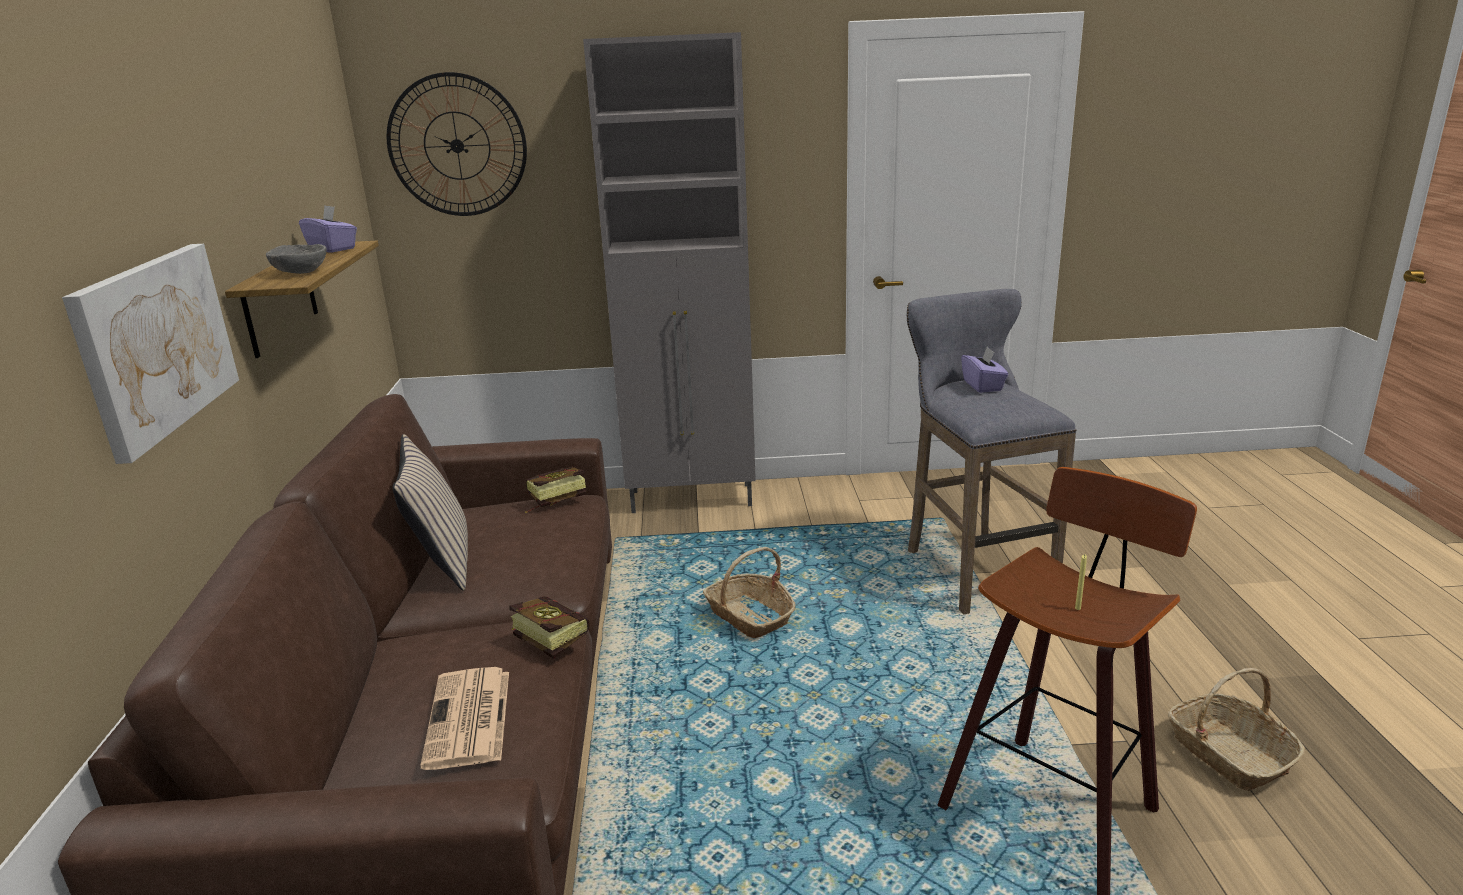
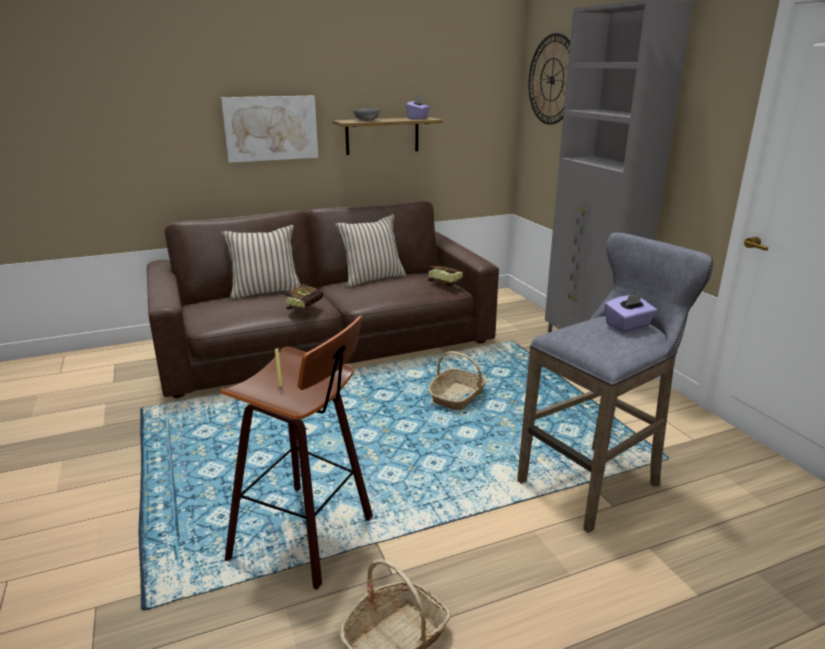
camera: 70 degrees right, 0 degrees up
(373, 695) = (265, 291): none -> beige pillow
(469, 719) = (243, 305): newspaper -> none

